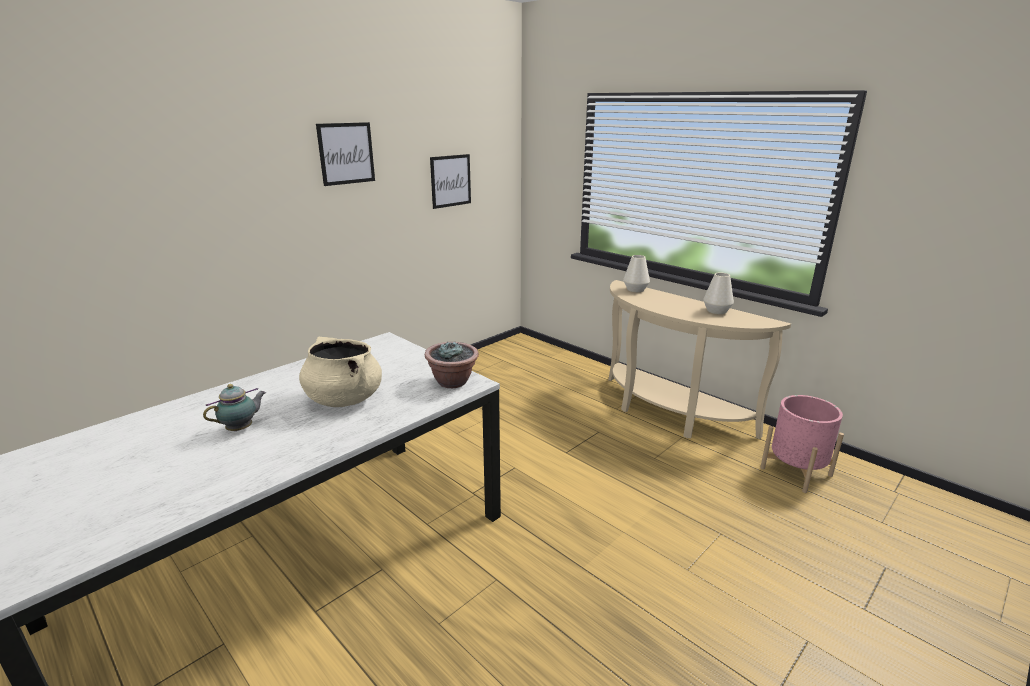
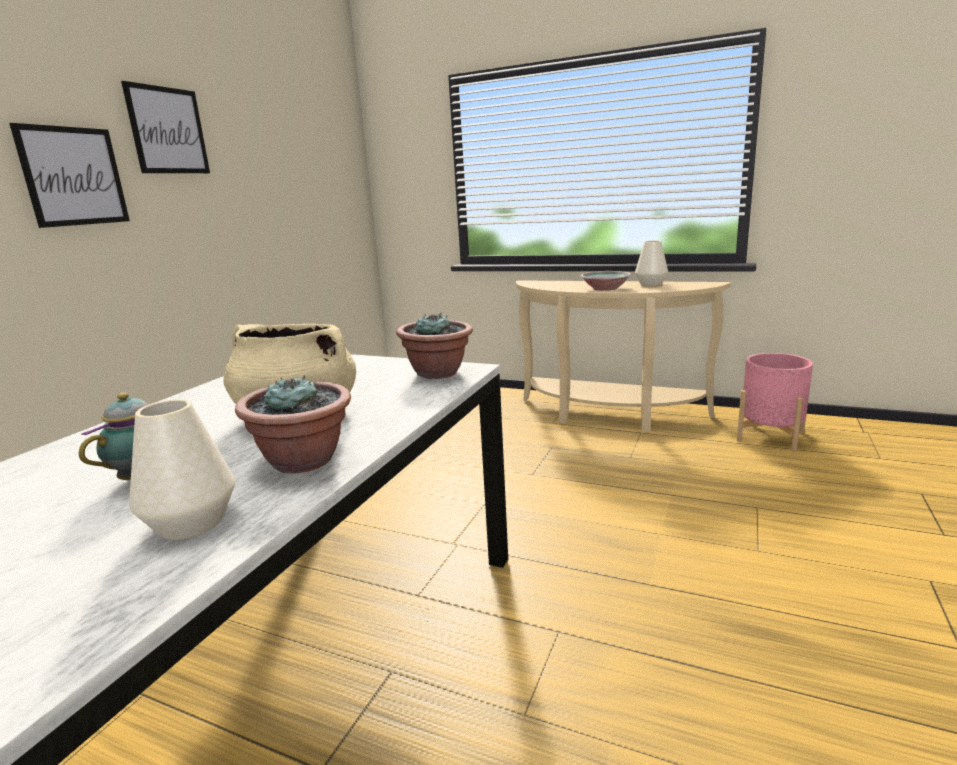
camera: 20 degrees left, 5 degrees down
(318, 439) = (304, 460): none -> potted plant
(450, 181) = (299, 184): picture -> picture (73, 176)
(635, 289) = (548, 283): white vase -> white vase (191, 523)
(671, 309) = (605, 288): none -> bowl

